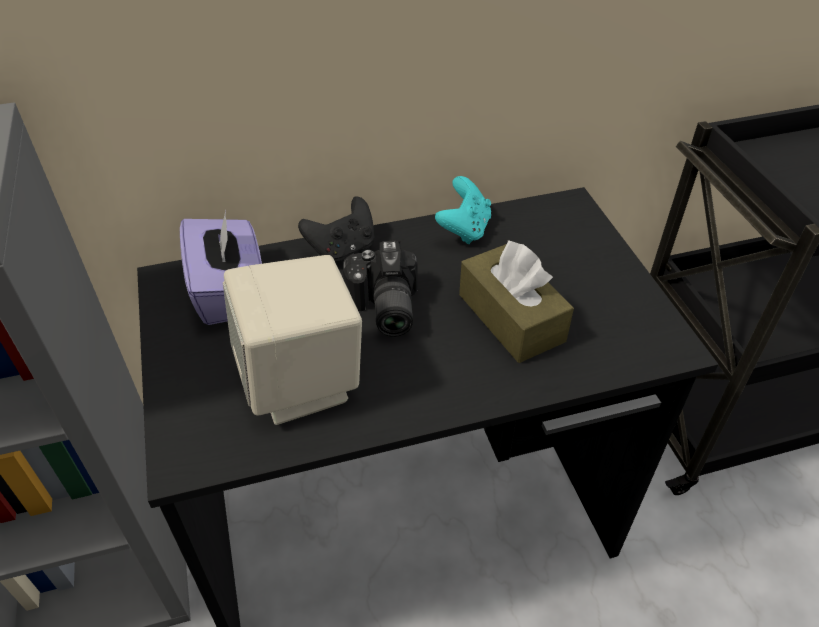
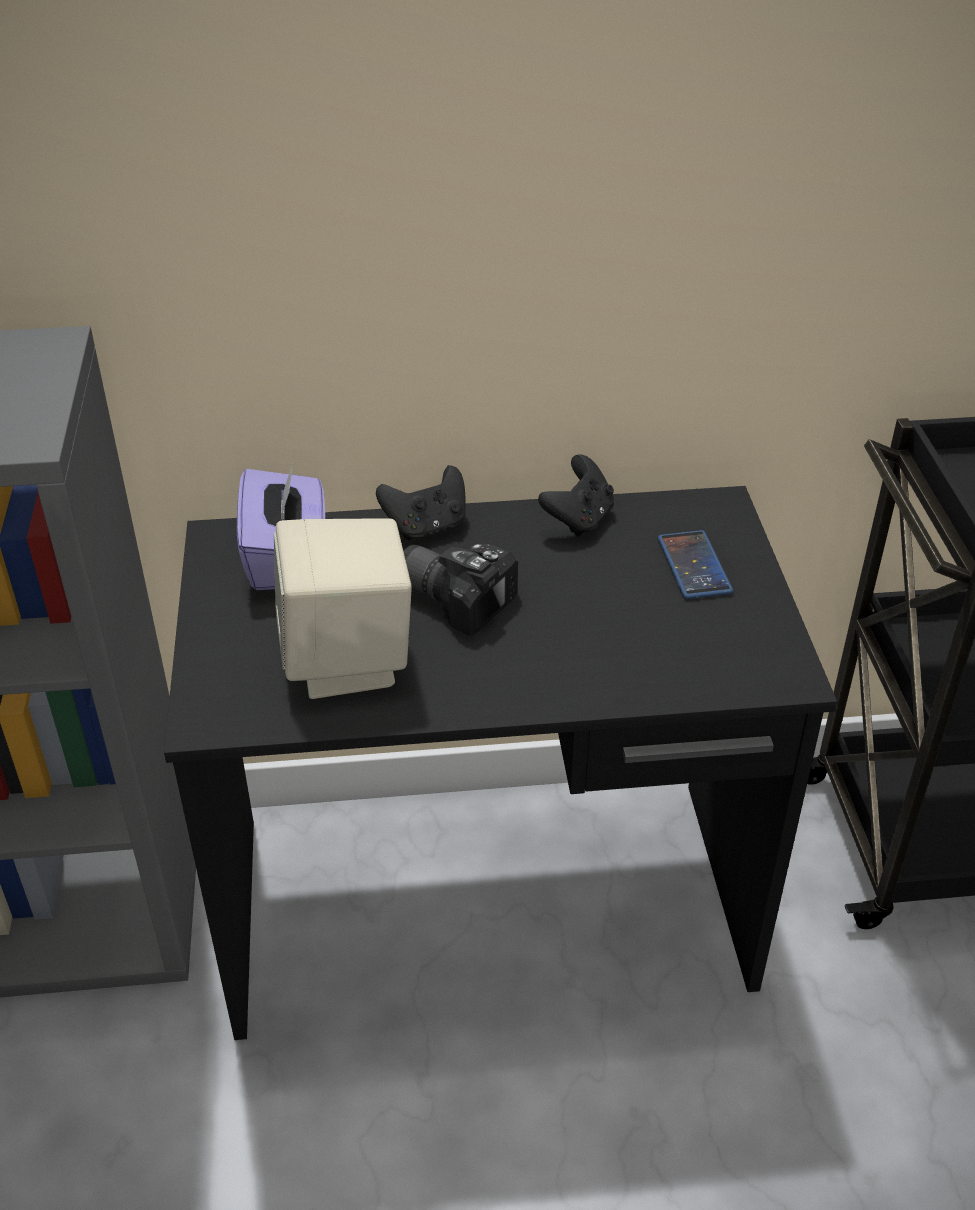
camera: 10 degrees right, 5 degrees down
(382, 308) = (456, 596): camera -> camera turned 120 degrees clockwise
(464, 229) = (578, 519): turquoise game controller -> black game controller
(511, 317) = (605, 623): brown tissue box -> none
(566, 258) = (694, 565): none -> phone

